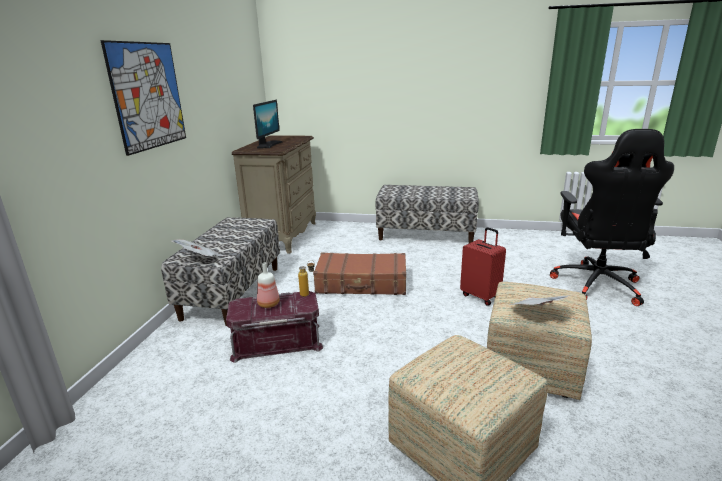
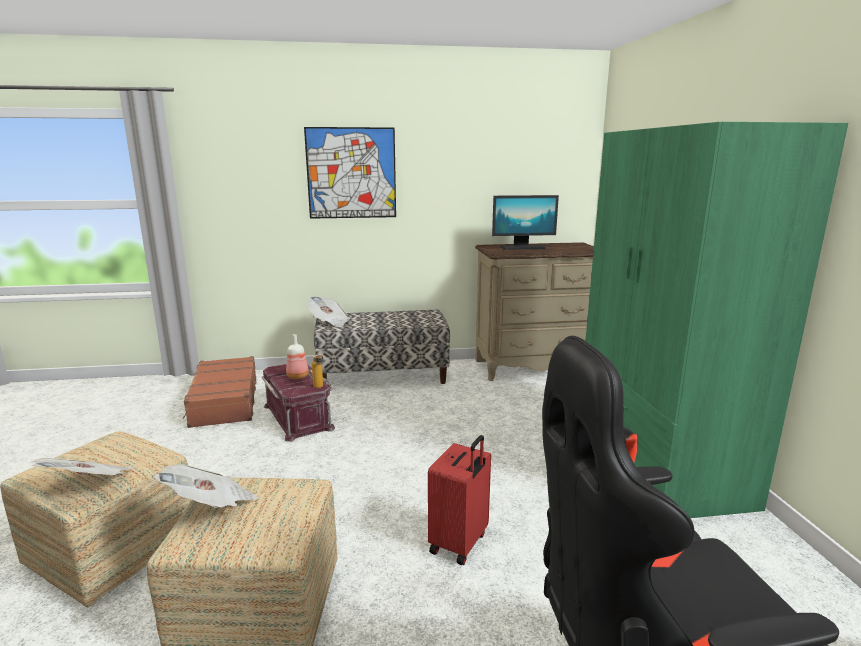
camera: 70 degrees right, 5 degrees down
(362, 283) = (440, 437): brown suitcase -> brown suitcase (224, 401)
(426, 235) = (657, 462): bench -> green wardrobe
(507, 368) = (90, 485): none -> newspaper

